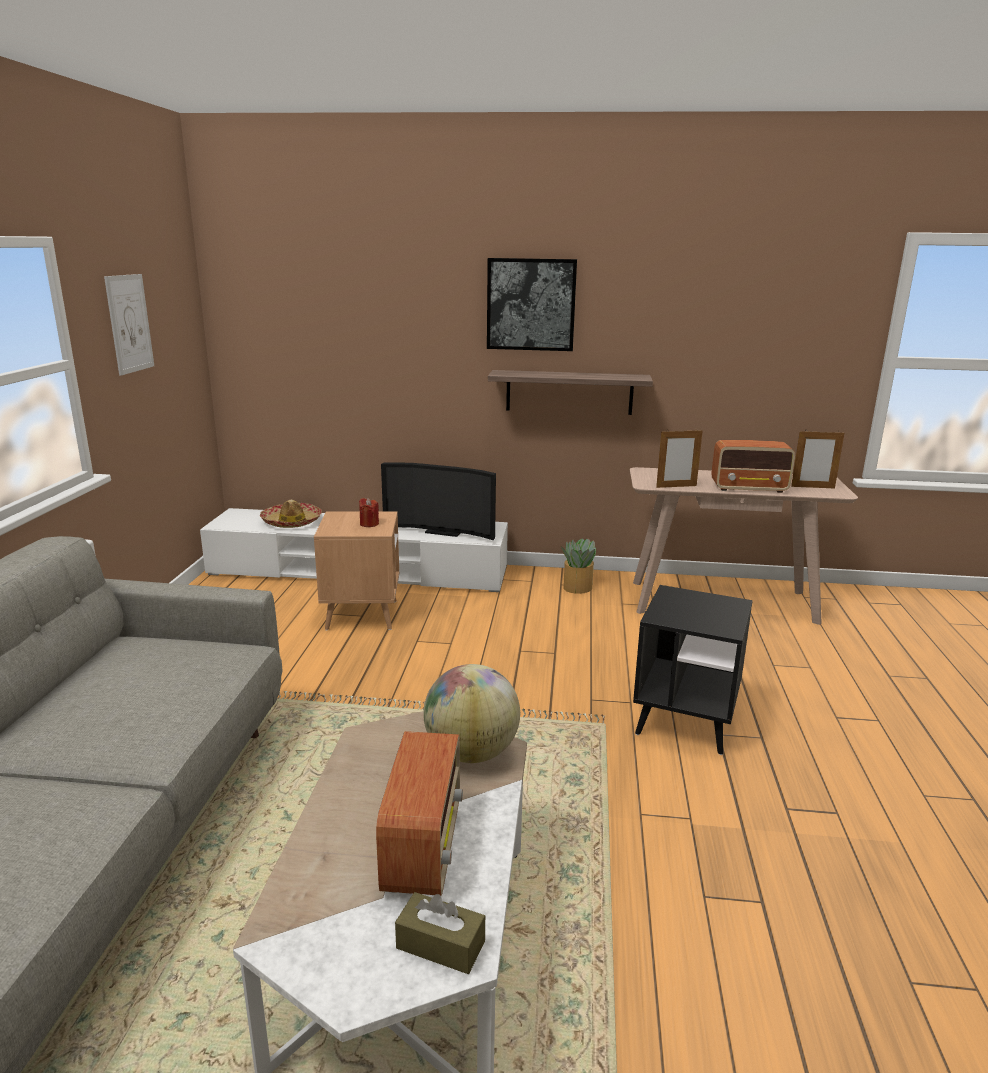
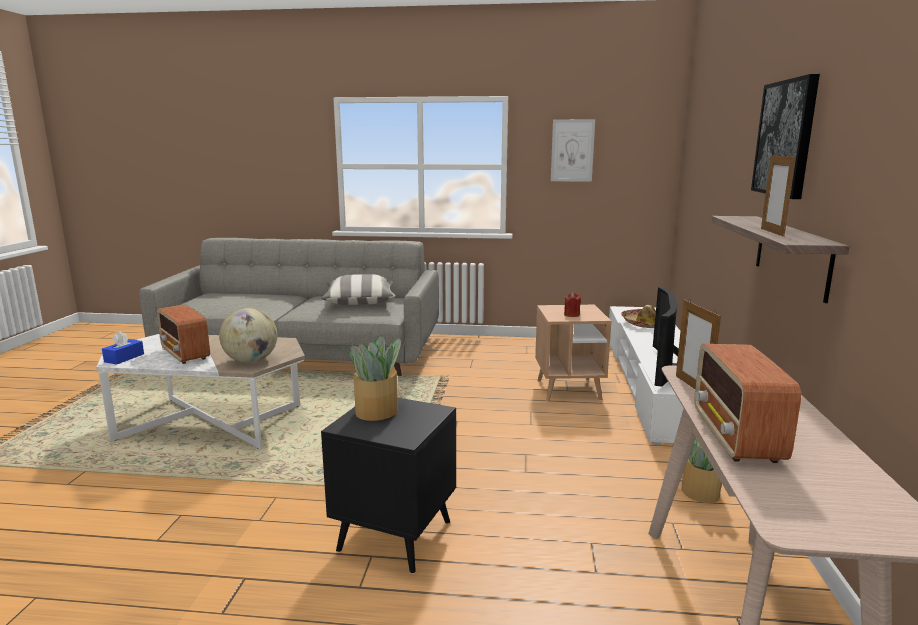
camera: 90 degrees right, 5 degrees down
(135, 677) = (360, 302): none -> pillow
(423, 846) = (185, 354): radio -> radio turned 45 degrees clockwise
(440, 945) = (124, 358): brown tissue box -> blue tissue box
(685, 616) = (378, 411): none -> potted plant
(812, 487) = (811, 501): picture frame -> picture frame (772, 232)

